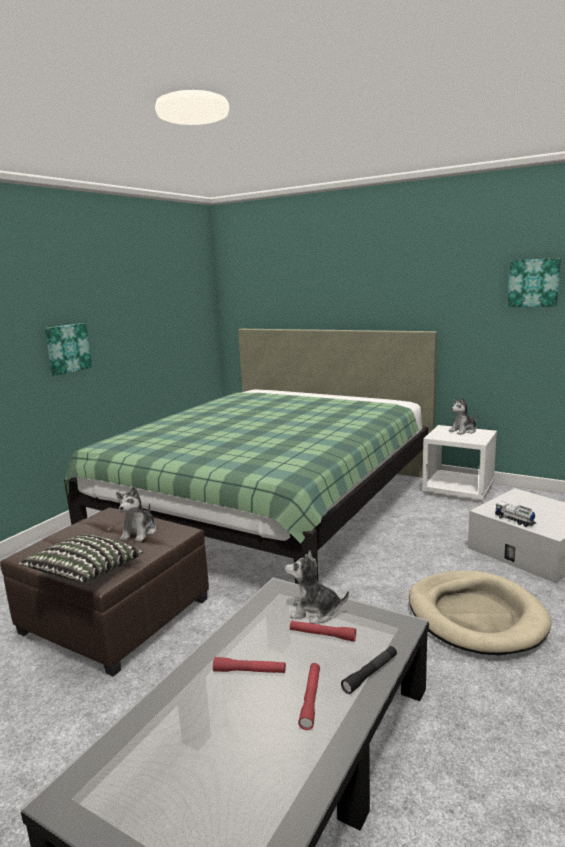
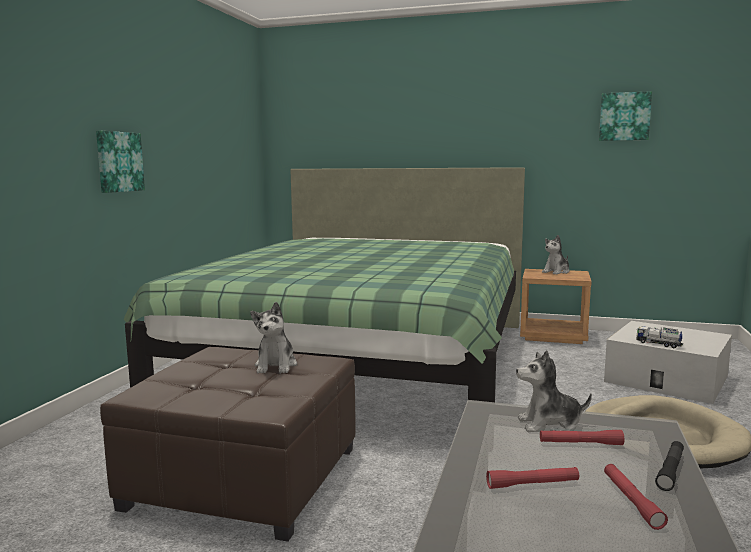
camera: 15 degrees left, 5 degrees down
(85, 574) = (242, 406): pillow -> none
(458, 490) = (553, 335): white nightstand -> brown nightstand

